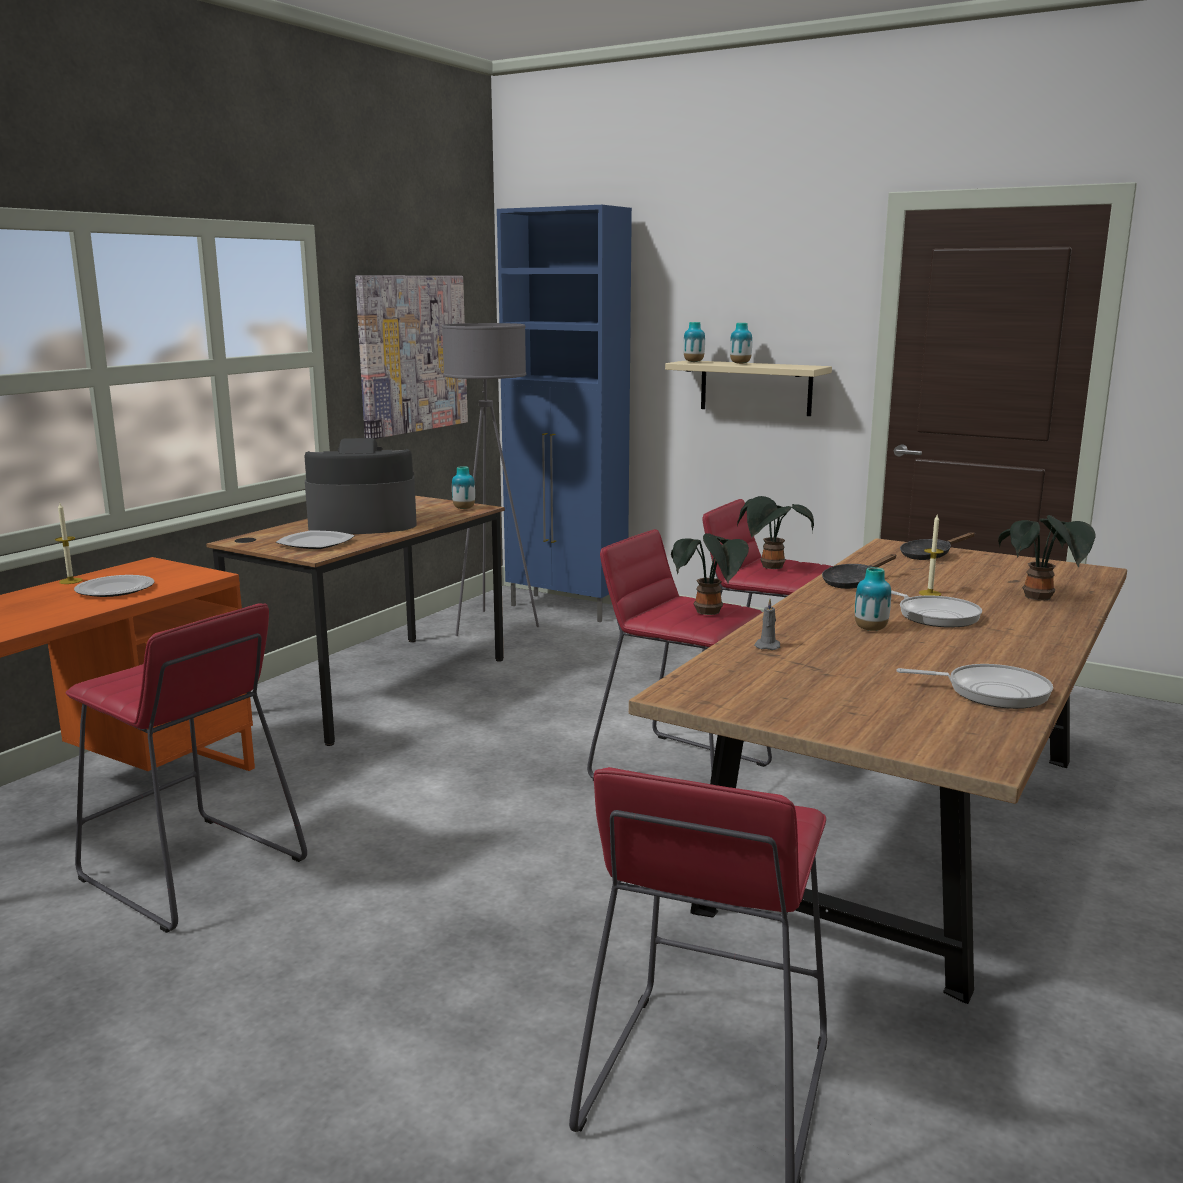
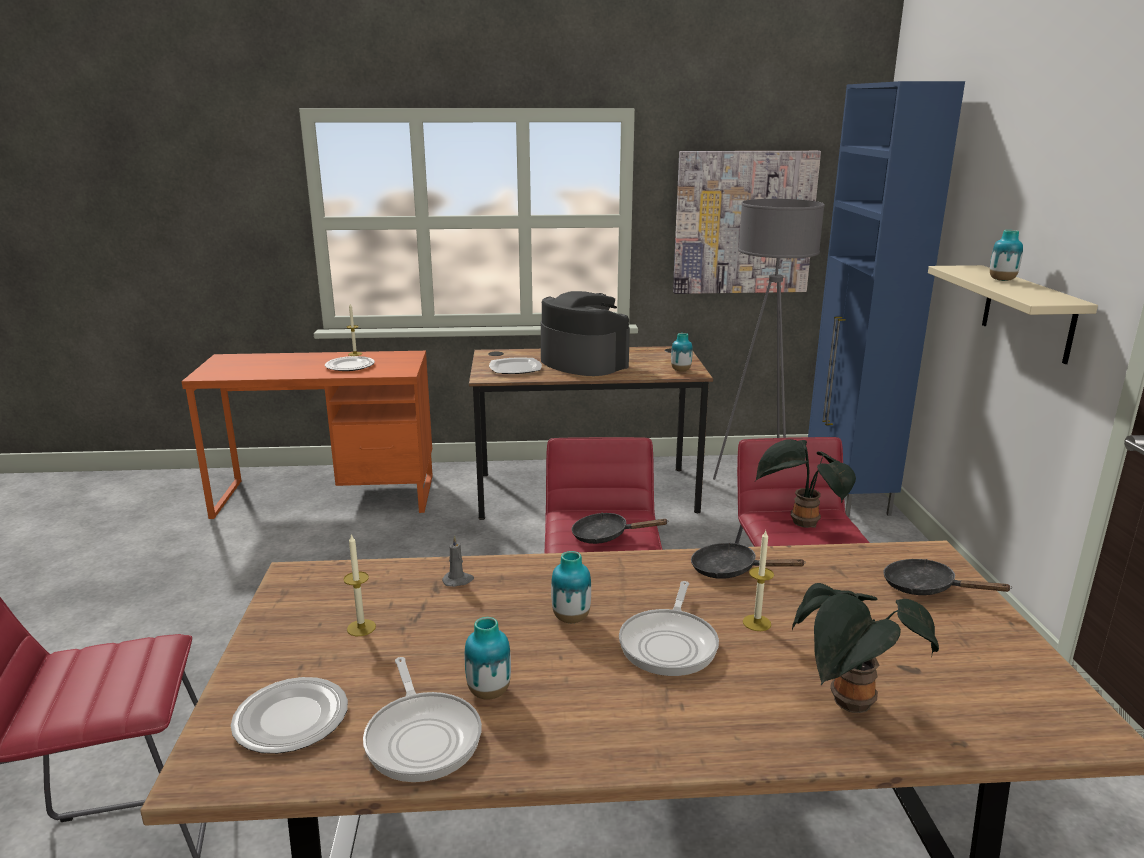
camera: 55 degrees right, 5 degrees up
(192, 871) = (287, 554): red stool -> none
(693, 362) = (965, 269): vase -> vase (489, 692)
(709, 613) = (606, 536): potted plant -> black frying pan
(810, 685) = (361, 628): none -> candle
(930, 725) = (289, 718): none -> plate

